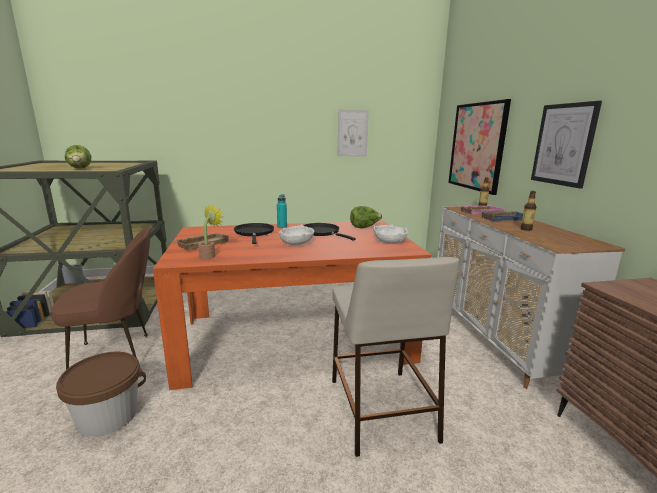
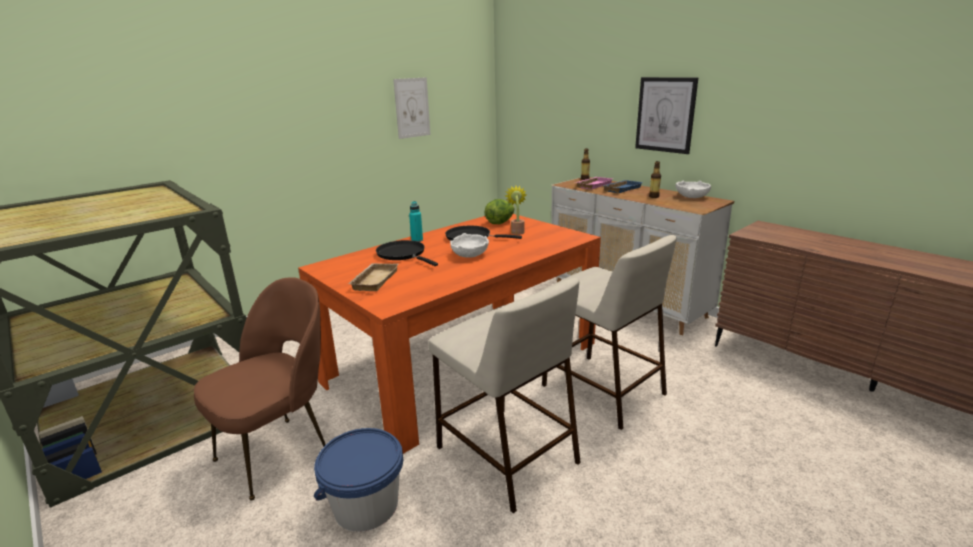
camera: 30 degrees left, 5 degrees up
(80, 168) = (117, 215): lettuce -> none
(108, 416) = (366, 505): brown bucket -> blue bucket
(209, 255) = (411, 290): potted plant -> potted plant (517, 231)
(236, 426) = (505, 454): none -> beige stool
(389, 242) = (549, 232): white bowl -> white bowl (692, 197)
(477, 146) = (560, 115): picture -> none

